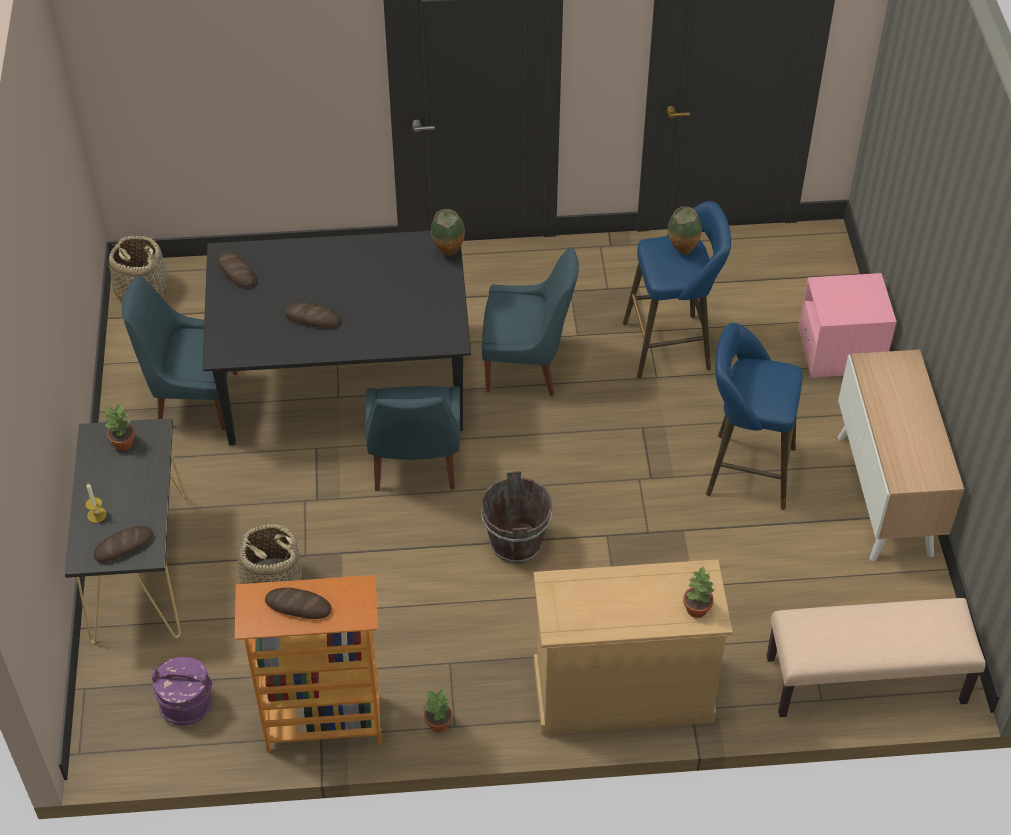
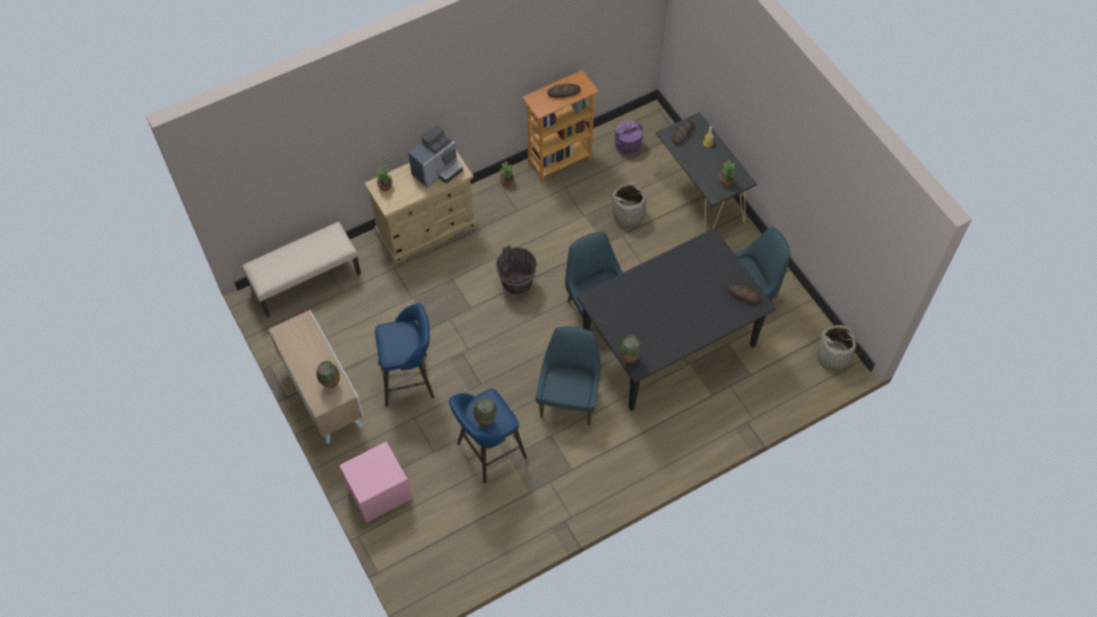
camera: 155 degrees right, 10 degrees up
(312, 318) = (678, 282): bread -> none
(527, 366) = (569, 399): blue chair -> blue chair turned 120 degrees clockwise
(591, 602) = (437, 171): none -> coffee machine
(884, 381) = (330, 384): none -> vase

